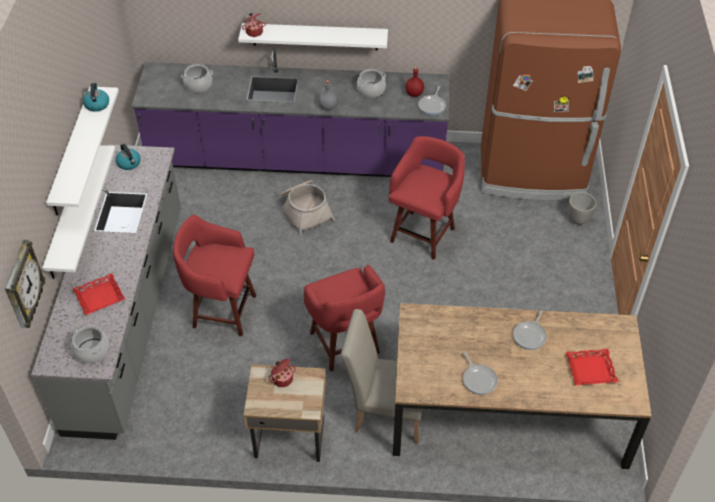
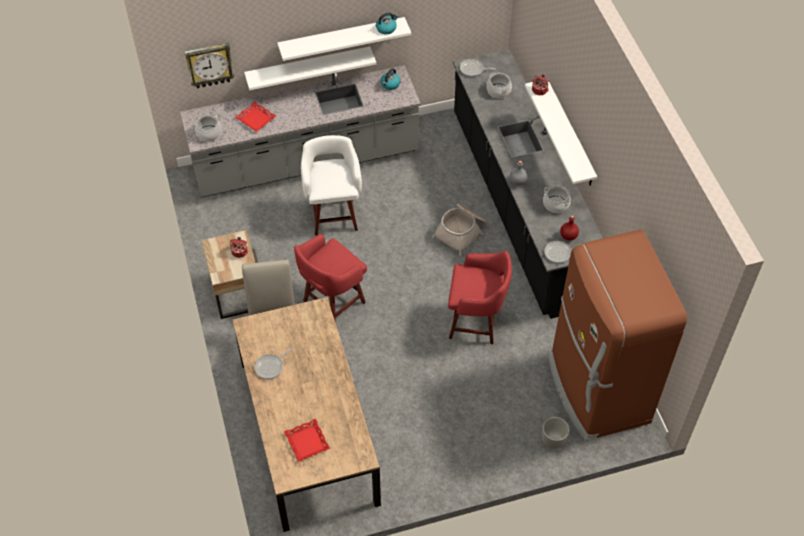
camera: 70 degrees right, 5 degrees up
(222, 311) = (333, 215): red stool -> white stool
(297, 159) = (519, 207): purple counter -> black counter
(530, 335) = (327, 392): frying pan -> frying pan (473, 69)

